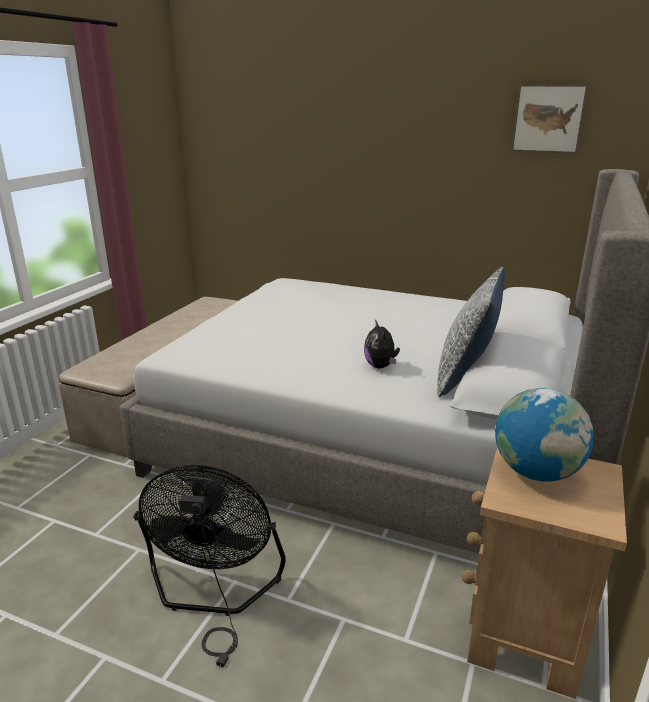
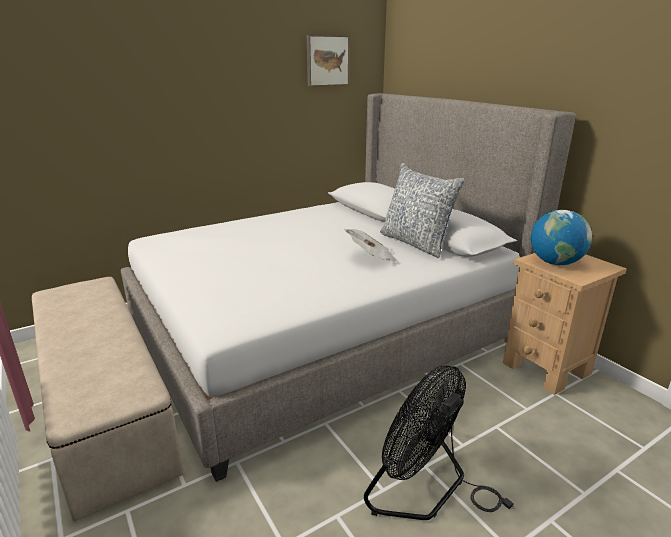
camera: 55 degrees left, 0 degrees up
(381, 366) = (372, 259): plush toy -> newspaper

